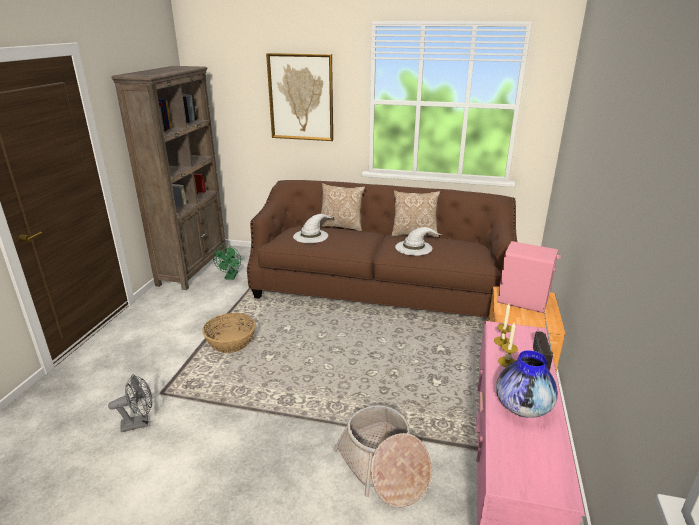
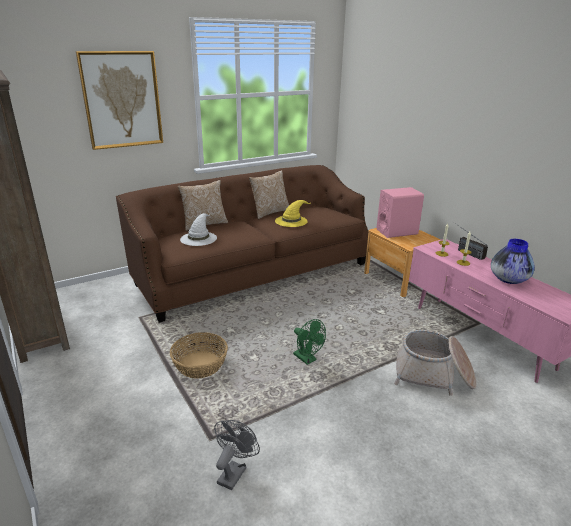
camera: 45 degrees left, 0 degrees up
(230, 277) = (101, 317): green fan -> green fan (307, 359)
(414, 247) = (291, 221): white hat -> yellow hat

